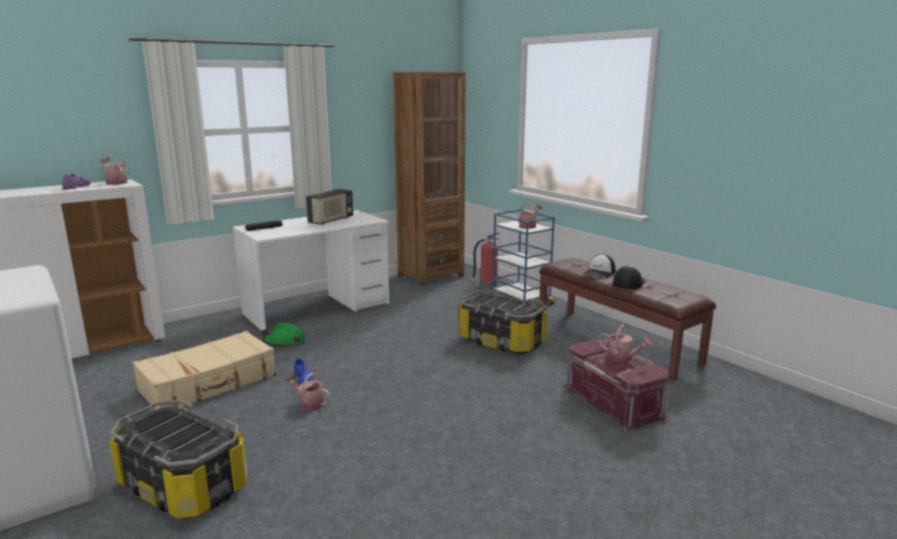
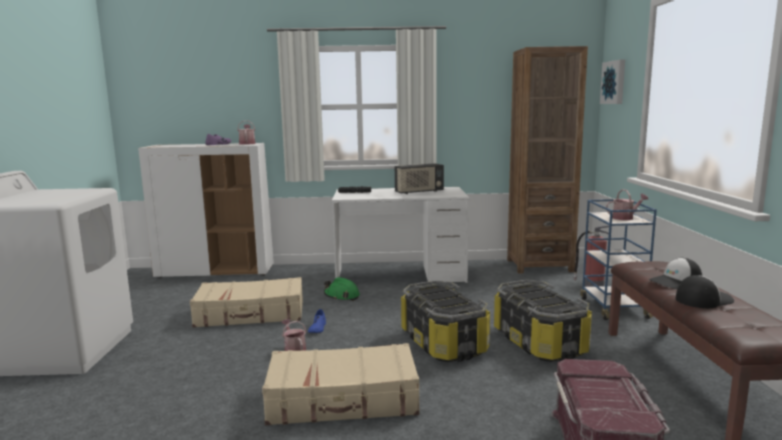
camera: 35 degrees right, 5 degrees down
(184, 485) = (137, 385): storage box -> storage box (444, 343)
(410, 429) = (343, 400): none -> beige suitcase
(481, 104) = (614, 82): none -> picture
(622, 358) = (615, 392): watering can -> none

